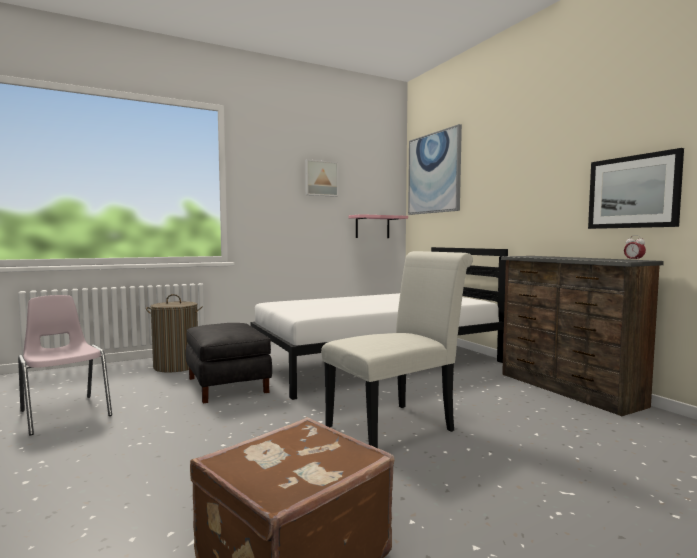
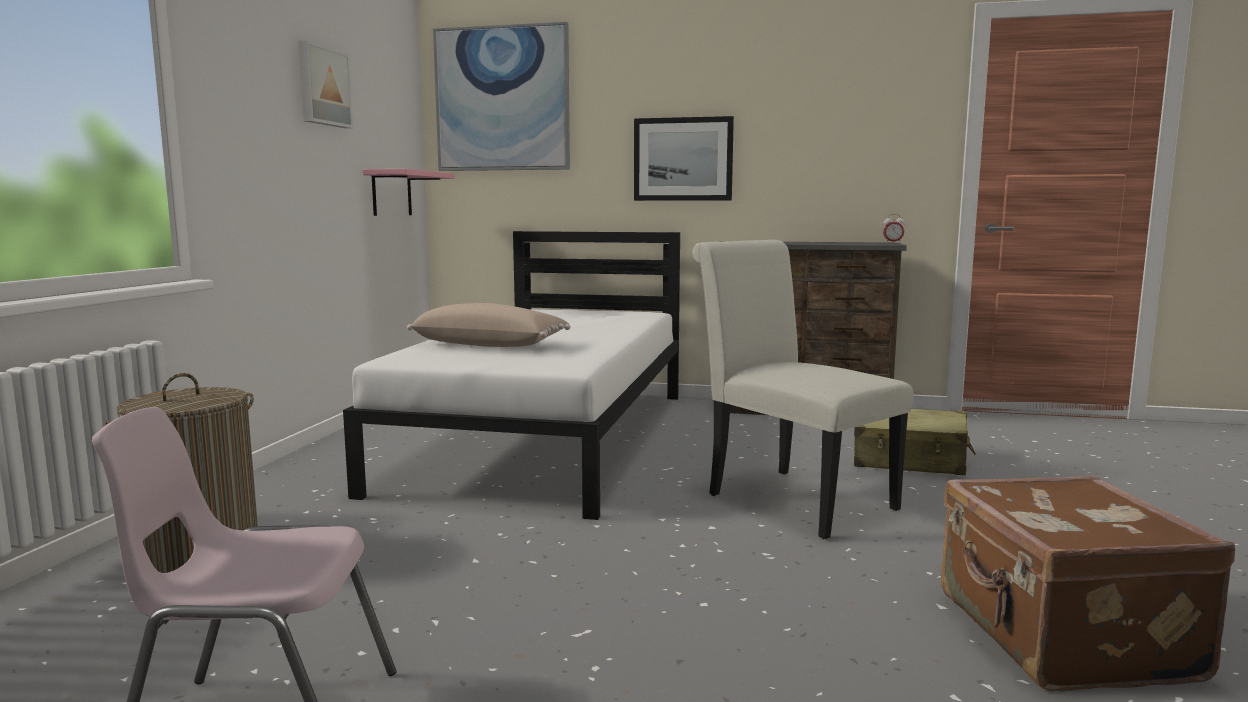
camera: 50 degrees left, 5 degrees up
(228, 385) = (434, 542): black ottoman -> none
(328, 303) = (490, 345): none -> beige pillow
(396, 426) = (791, 498): white chair -> white chair turned 45 degrees counterclockwise
(548, 440) = (910, 460): none -> beige suitcase
(633, 192) = (860, 161): picture -> picture (683, 159)

